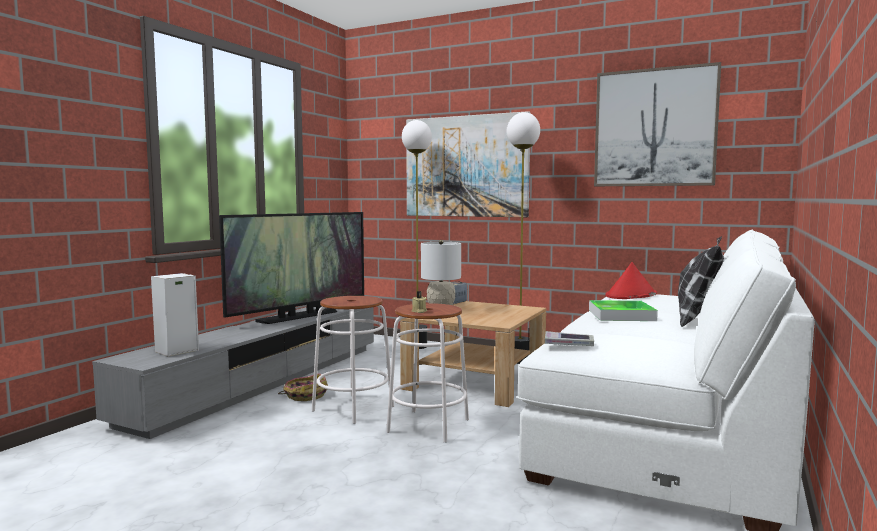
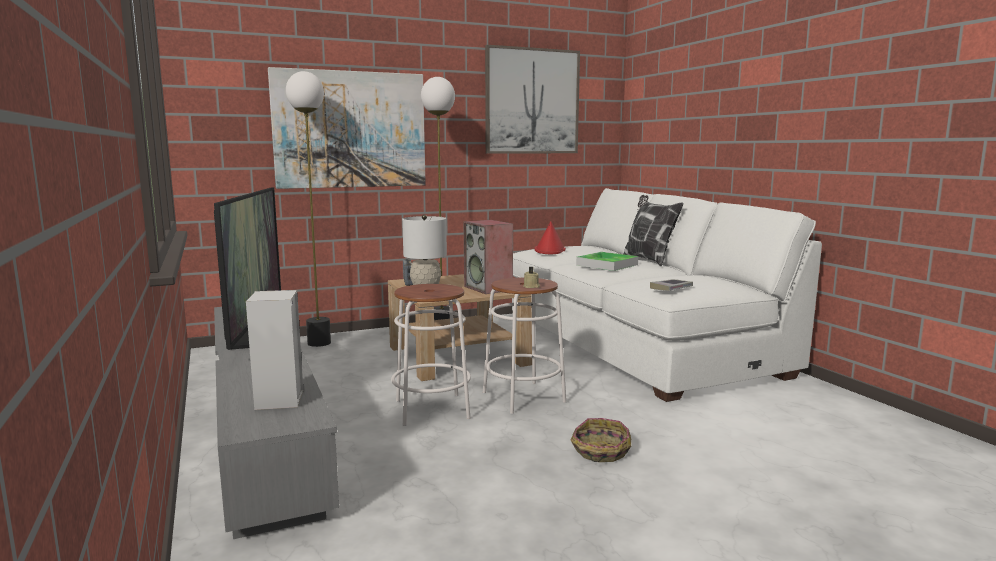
camera: 50 degrees left, 5 degrees up
(305, 395) = (352, 417): basket -> basket (600, 452)
(488, 318) = (489, 288): none -> speaker

